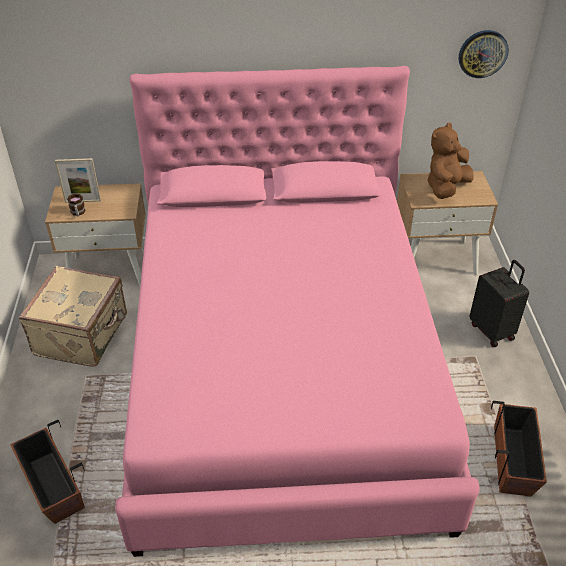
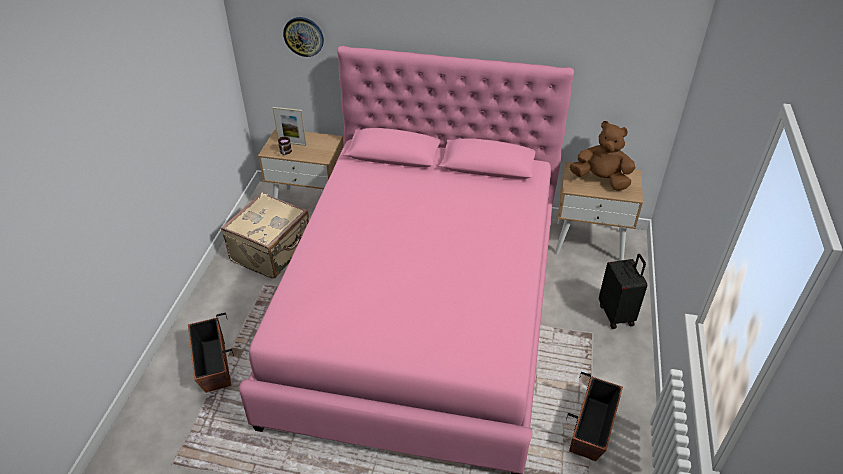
camera: 15 degrees right, 0 degrees up
(446, 188) = (601, 180): brown plush toy -> brown plush toy turned 60 degrees clockwise
(482, 53) = (645, 65): wall clock -> wall clock (303, 36)

